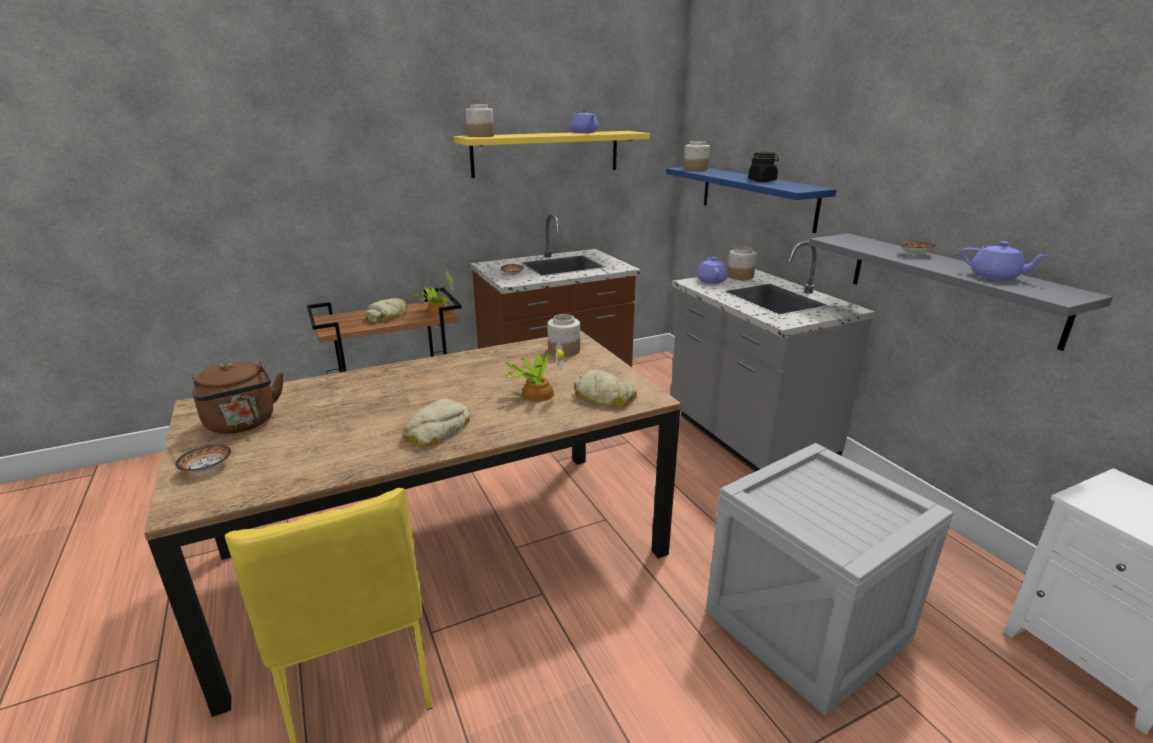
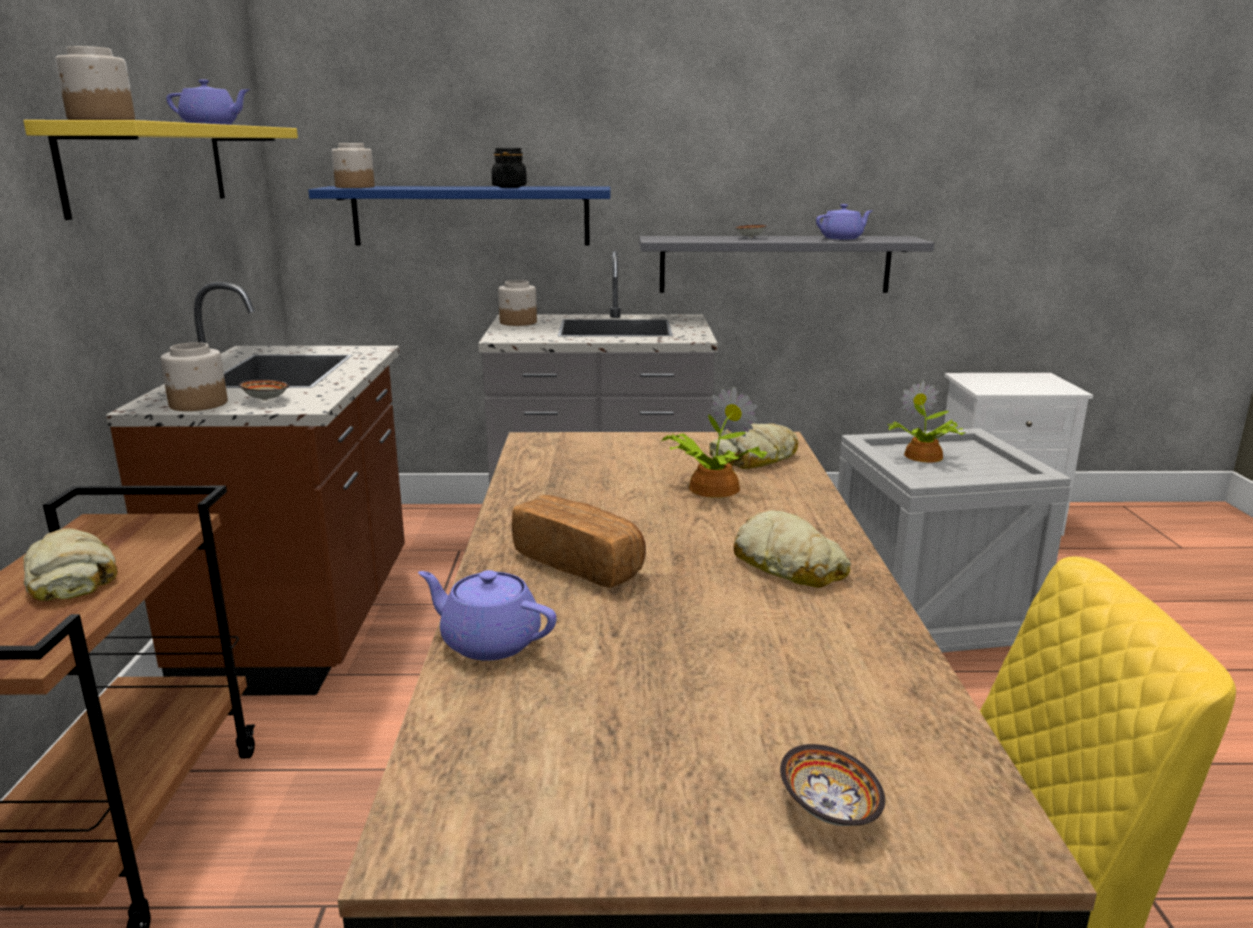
camera: 65 degrees left, 5 degrees down
(243, 424) = (619, 760): brown kettle -> none
(412, 383) = (580, 563): none -> bread
(435, 312) = (156, 528): potted plant -> potted plant (922, 456)
(563, 350) = (574, 452): jar -> jar (198, 404)
(711, 280) = (512, 332): purple teapot -> purple teapot (488, 642)

